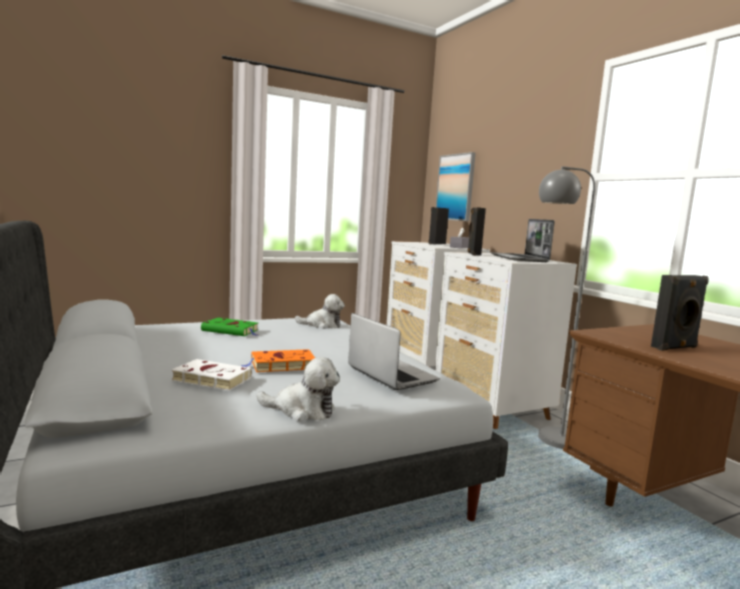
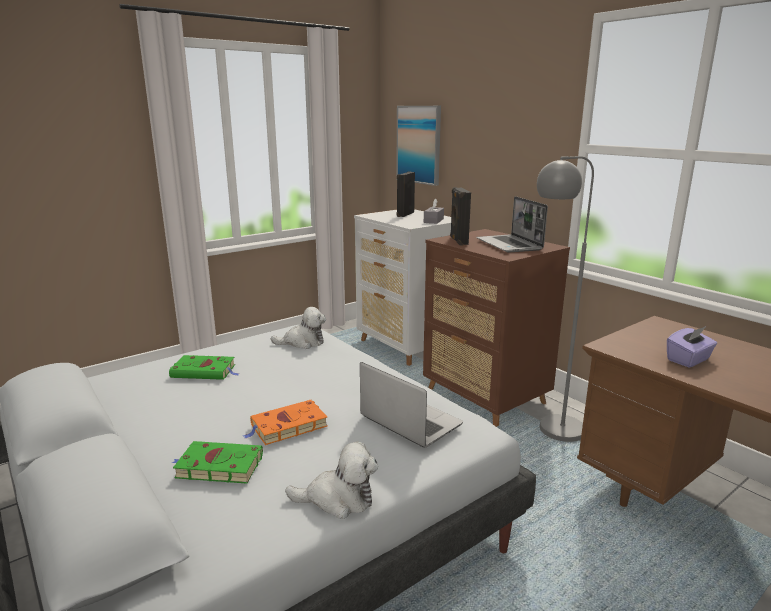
camera: 10 degrees left, 10 degrees up
(209, 379) = (217, 466): white book -> green book
(492, 407) = (486, 396): white dresser -> brown dresser
(675, 347) = (688, 360): black speaker -> purple tissue box

